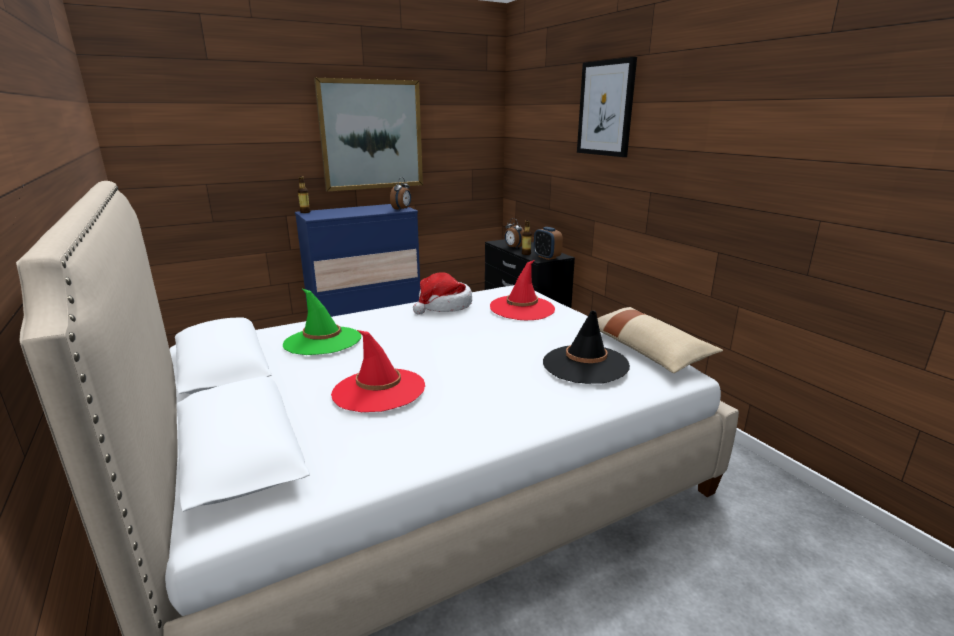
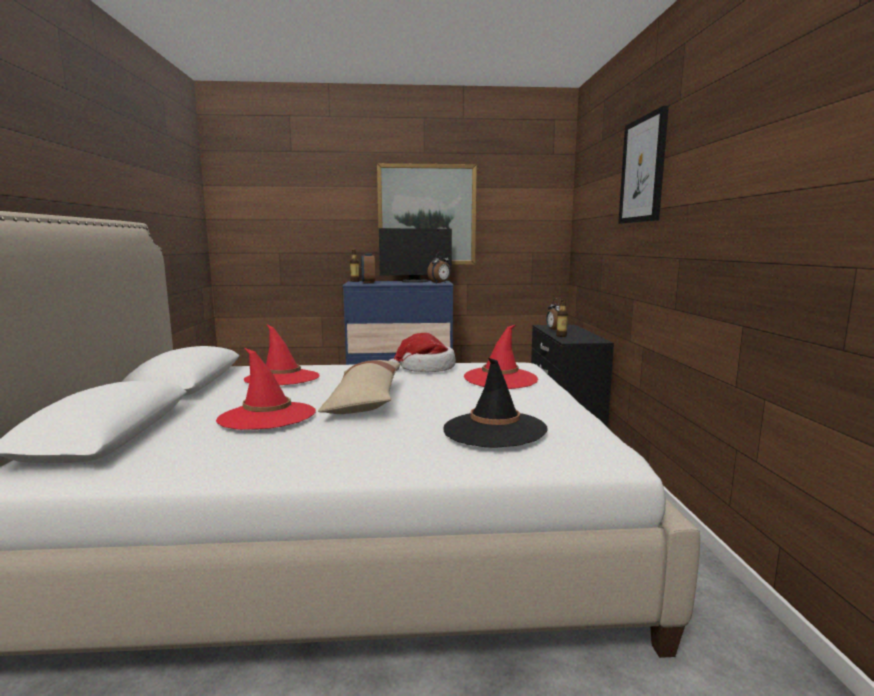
camera: 25 degrees right, 10 degrees down
(322, 341) = (282, 378): green hat -> red hat
(371, 208) = (415, 281): none -> monitor
(547, 257) = (580, 340): alarm clock -> alarm clock (368, 282)
(646, 350) = (595, 431): beige pillow -> beige pillow (365, 400)

